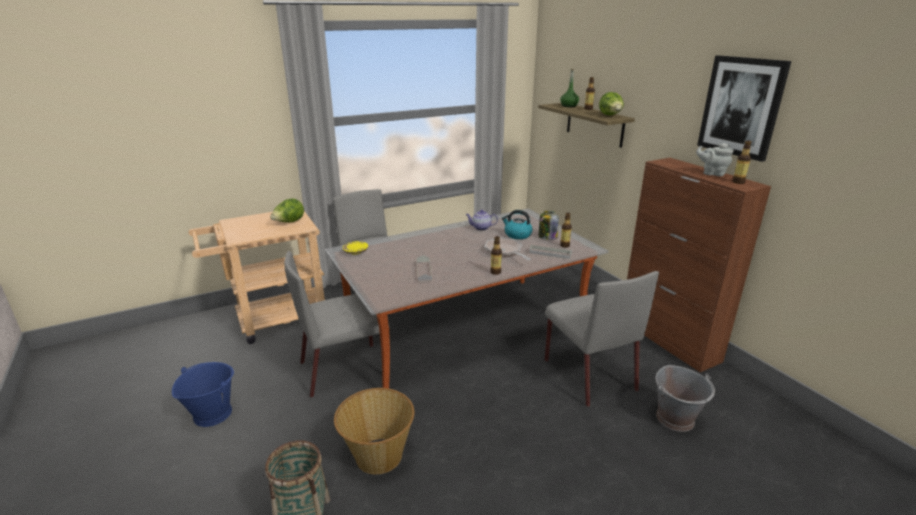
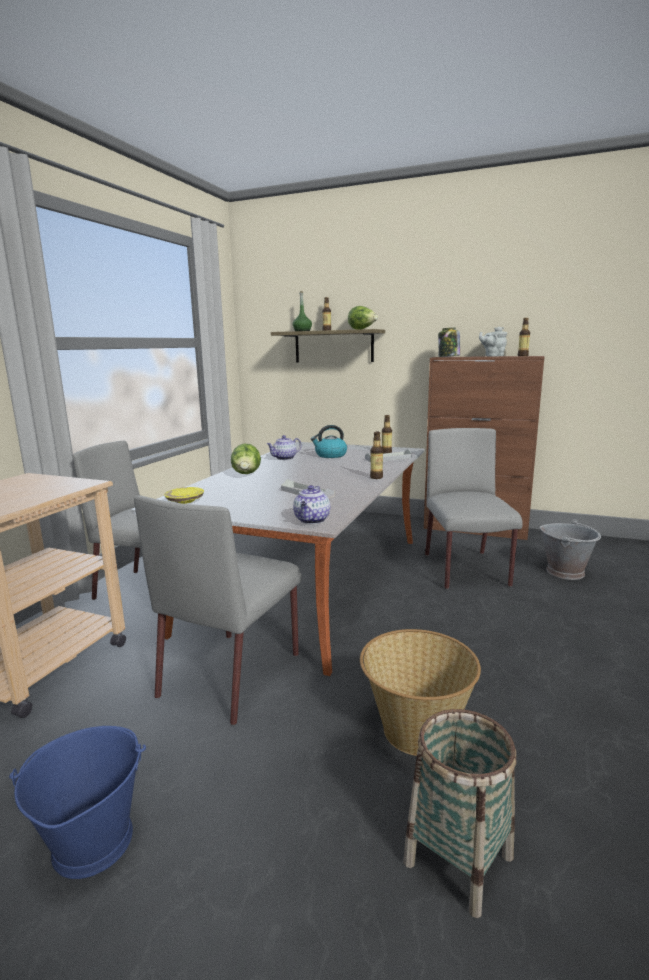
camera: 40 degrees left, 10 degrees down
(289, 222) = (48, 485): lettuce -> lettuce (246, 475)
(380, 296) = (312, 520): none -> teapot
(505, 252) = (348, 465): frying pan -> none
(547, 237) = (359, 451): jar -> jar (448, 357)
(588, 374) = (466, 570): grey chair -> grey chair turned 120 degrees counterclockwise
(741, 107) = (500, 296): picture -> none

